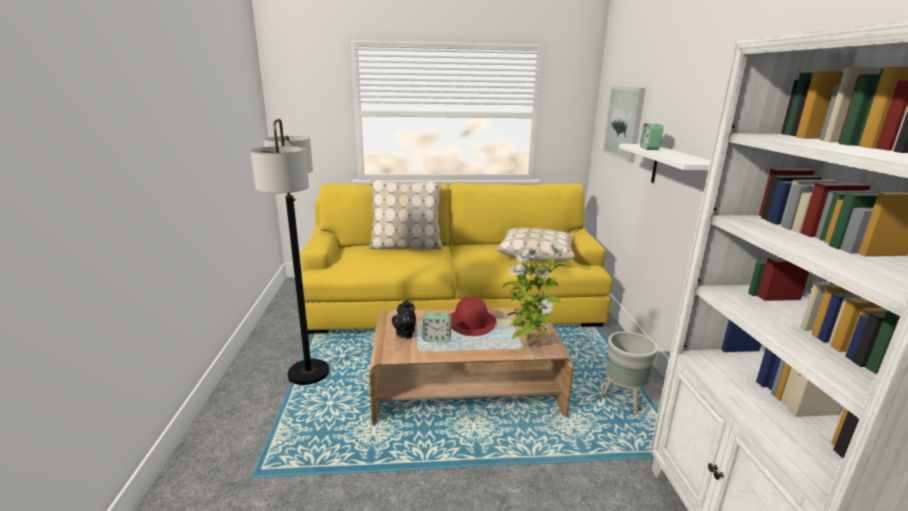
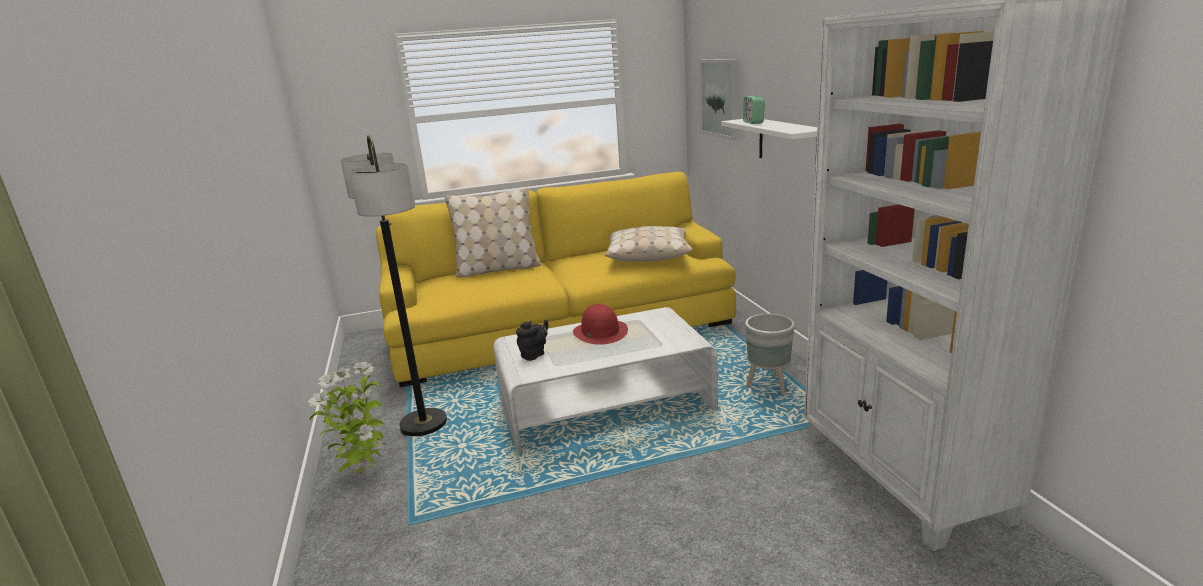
camera: 10 degrees left, 0 degrees up
(405, 334) = (534, 354): black teapot -> black teapot turned 135 degrees counterclockwise
(437, 339) = (570, 352): alarm clock -> none
(465, 388) = (605, 405): brown coffee table -> white coffee table
(528, 345) = (667, 342): potted plant -> potted plant (365, 475)

